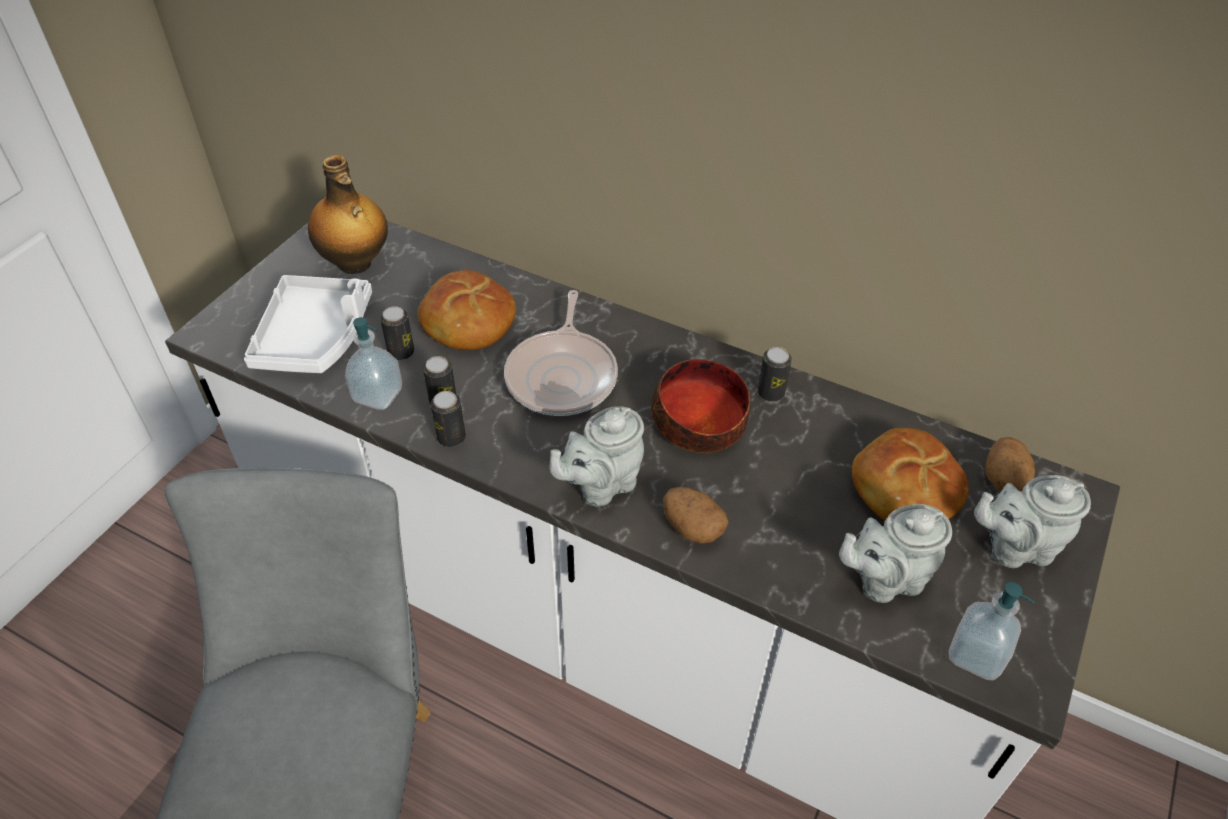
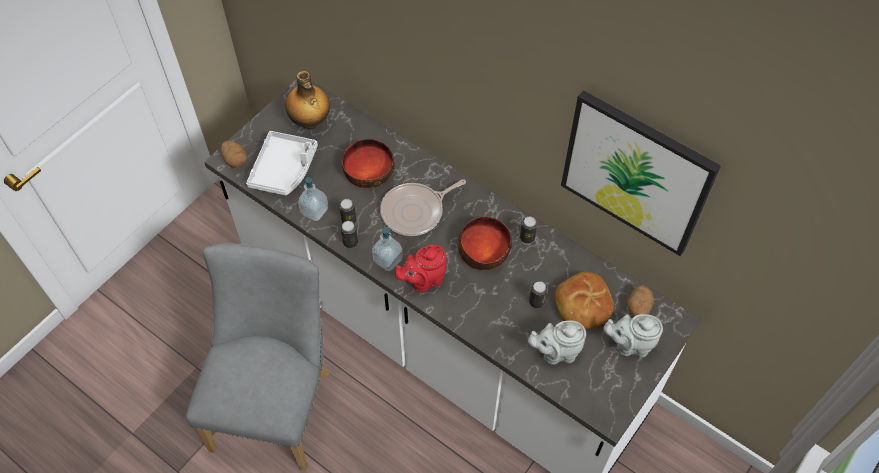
camera: 10 degrees right, 10 degrees up
(401, 352) = (330, 185): can -> can (536, 302)
(467, 323) = (368, 171): bread -> bowl
(563, 375) = (415, 211): frying pan -> frying pan turned 45 degrees clockwise
(600, 485) = (423, 280): grey teapot -> red teapot
(692, 527) = (466, 310): potato -> potato (235, 160)
(976, 655) = (589, 397): soap dispenser -> soap dispenser (388, 260)
(998, 196) = (636, 173): none -> picture

